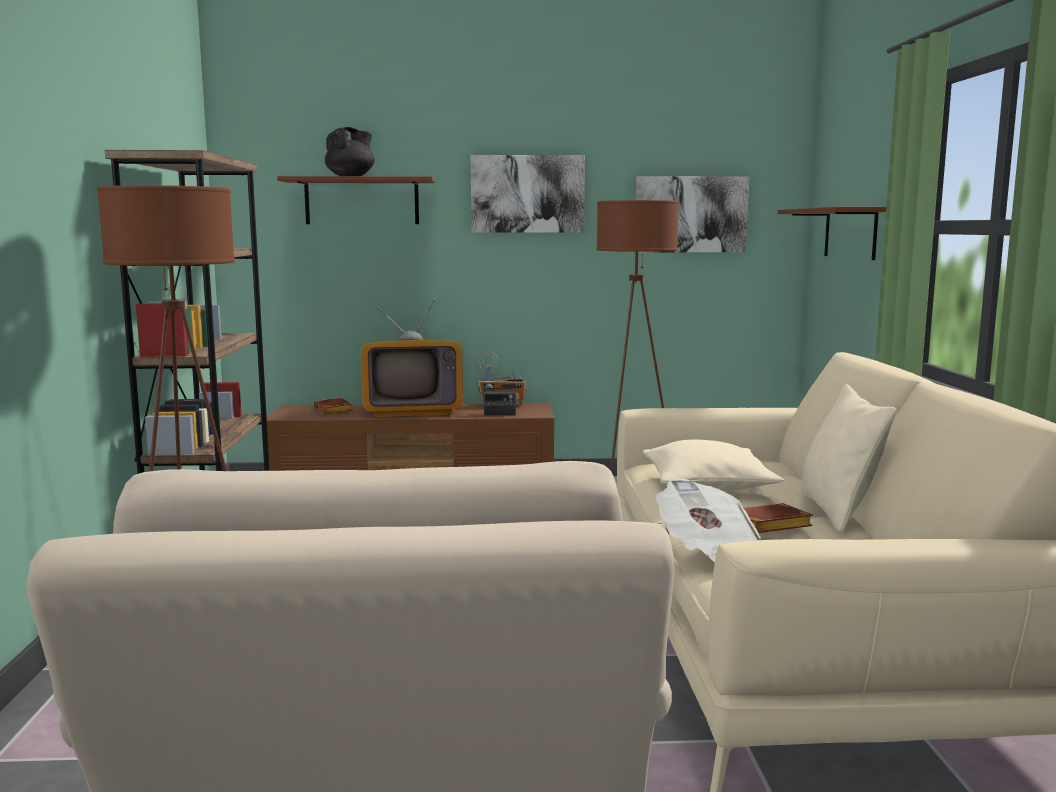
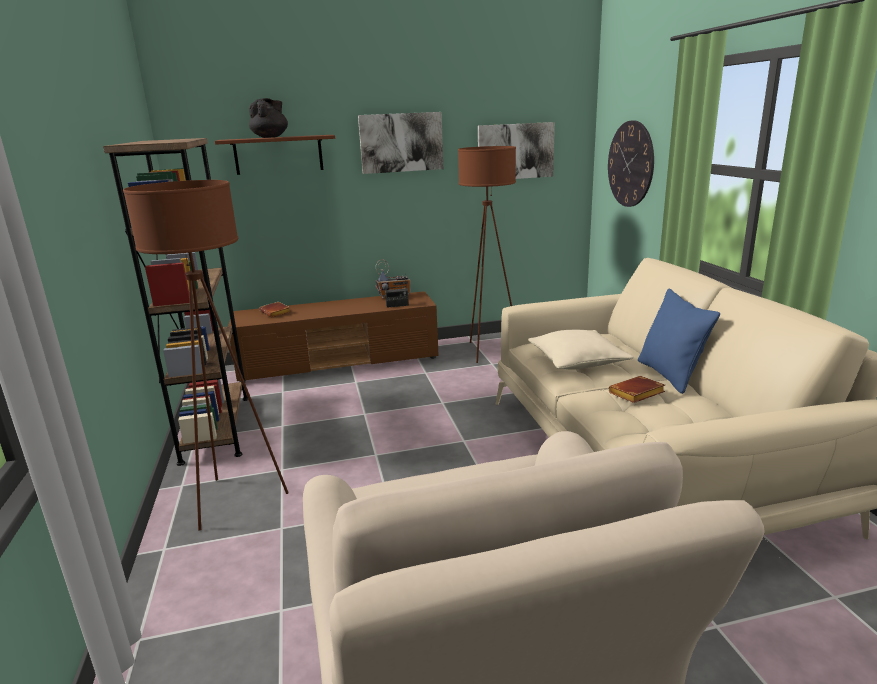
camera: 10 degrees left, 10 degrees up
(412, 410) = (333, 307): television -> none
(709, 552) = (612, 422): newspaper -> none
(838, 512) = (670, 375): beige pillow -> blue pillow
(850, 233) = (630, 164): brown shelf -> wall clock

